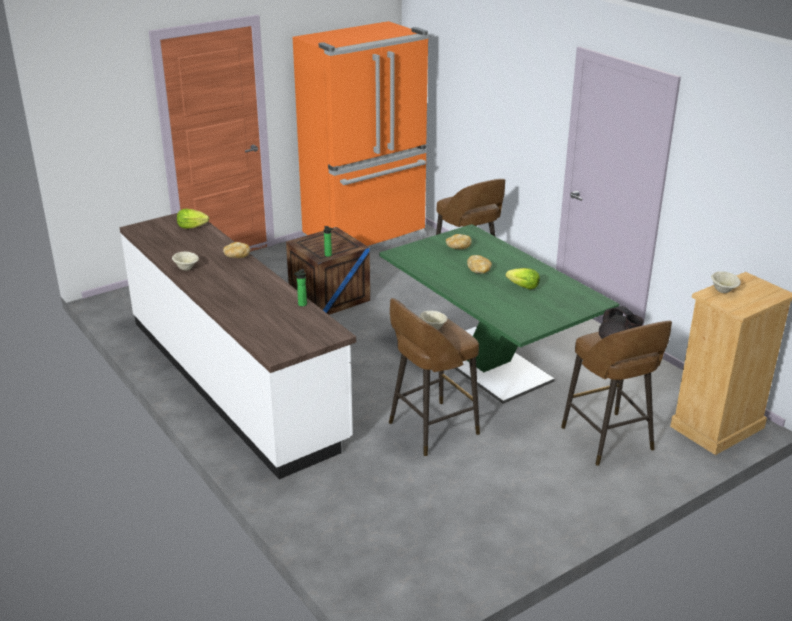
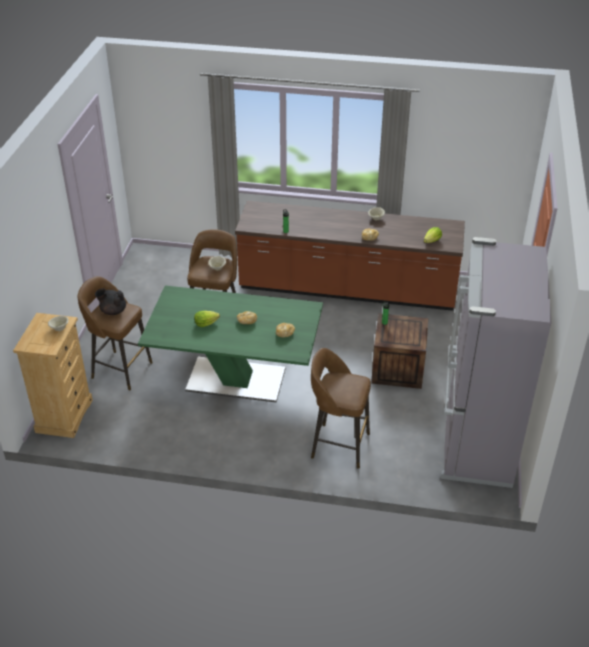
camera: 135 degrees right, 10 degrees up
(235, 379) = (347, 289): white counter -> brown counter
(366, 238) = (475, 444): orange fridge -> grey fridge

